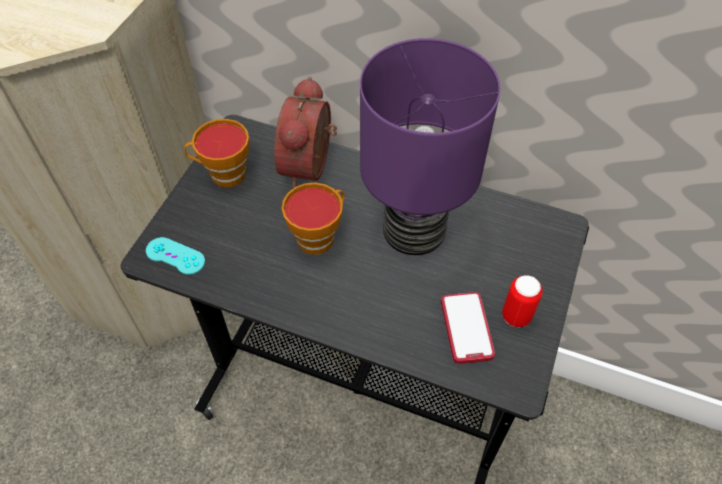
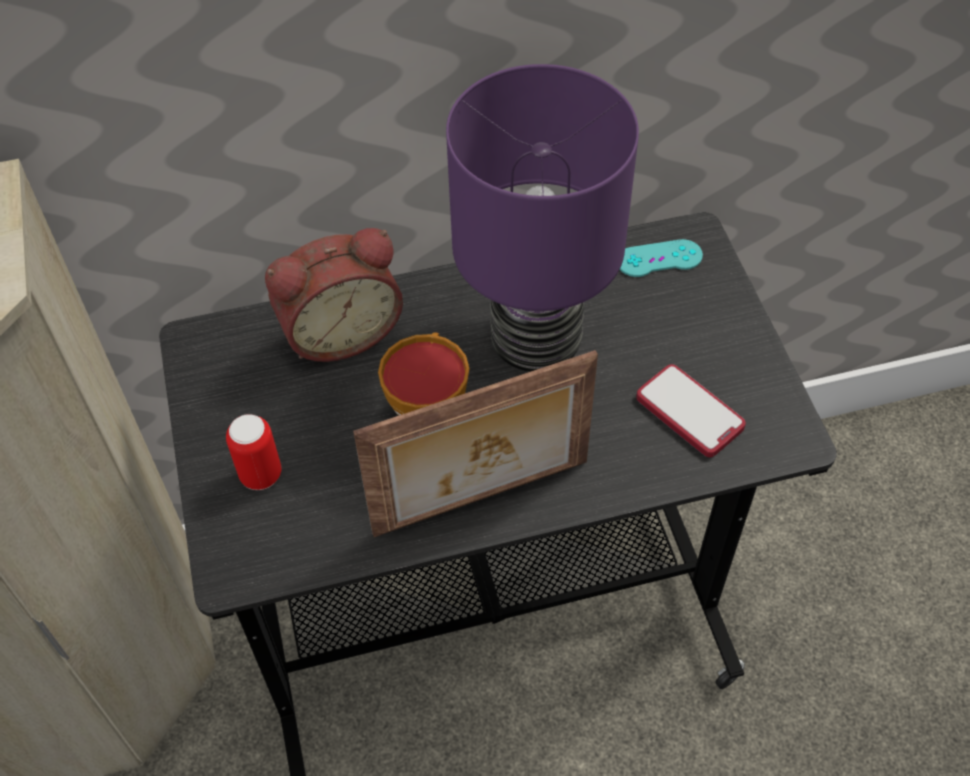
camera: 35 degrees left, 0 degrees up
(175, 256) = (265, 548): turquoise game controller -> turquoise game controller (659, 259)
(223, 174) = (231, 408): cup -> none
(303, 302) = (483, 500): none -> picture frame
(311, 166) = (339, 331): alarm clock -> alarm clock turned 90 degrees counterclockwise
(516, 316) = (728, 365): can -> can (261, 474)

